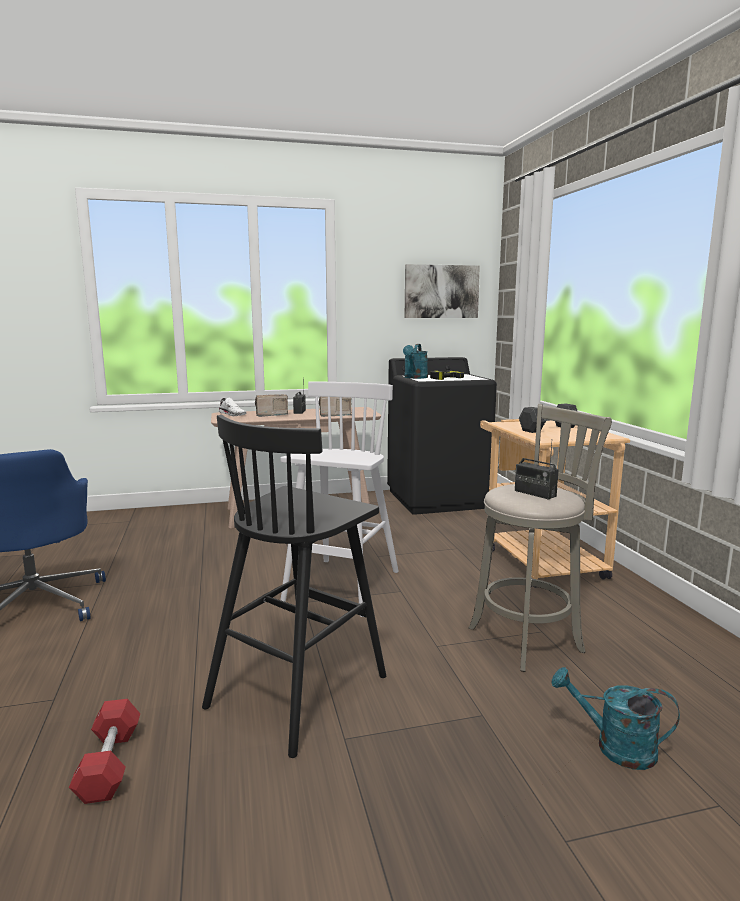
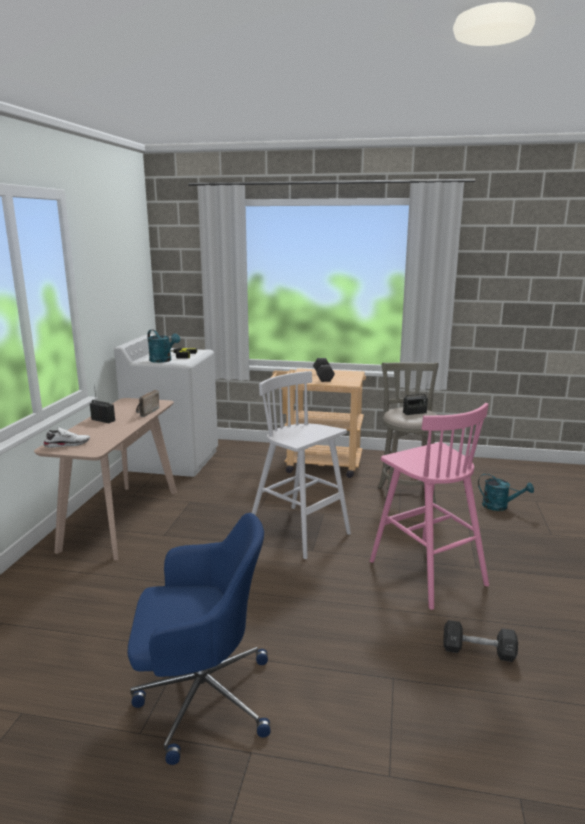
camera: 65 degrees left, 5 degrees up
(109, 764) = (478, 651): red dumbbell -> black dumbbell
(270, 415) = (99, 431): radio -> none
(300, 690) = (425, 572): black stool -> pink stool
(437, 499) = (173, 460): black washing machine -> white washing machine
(441, 291) = (129, 277): picture -> none
(614, 747) = (500, 506): turquoise watering can -> turquoise watering can turned 105 degrees counterclockwise

